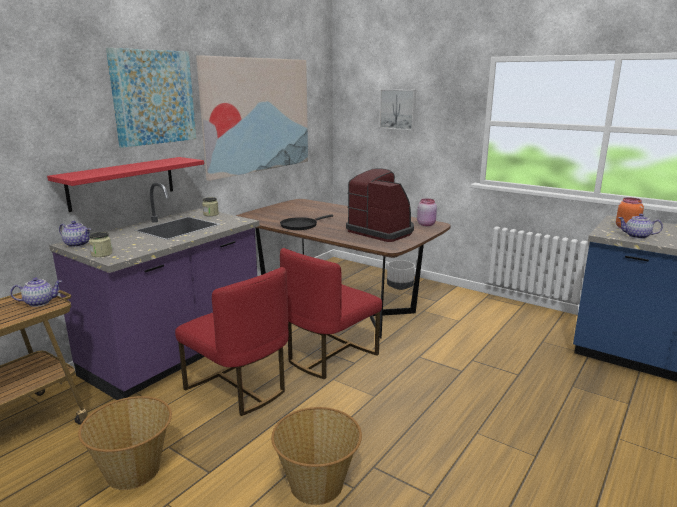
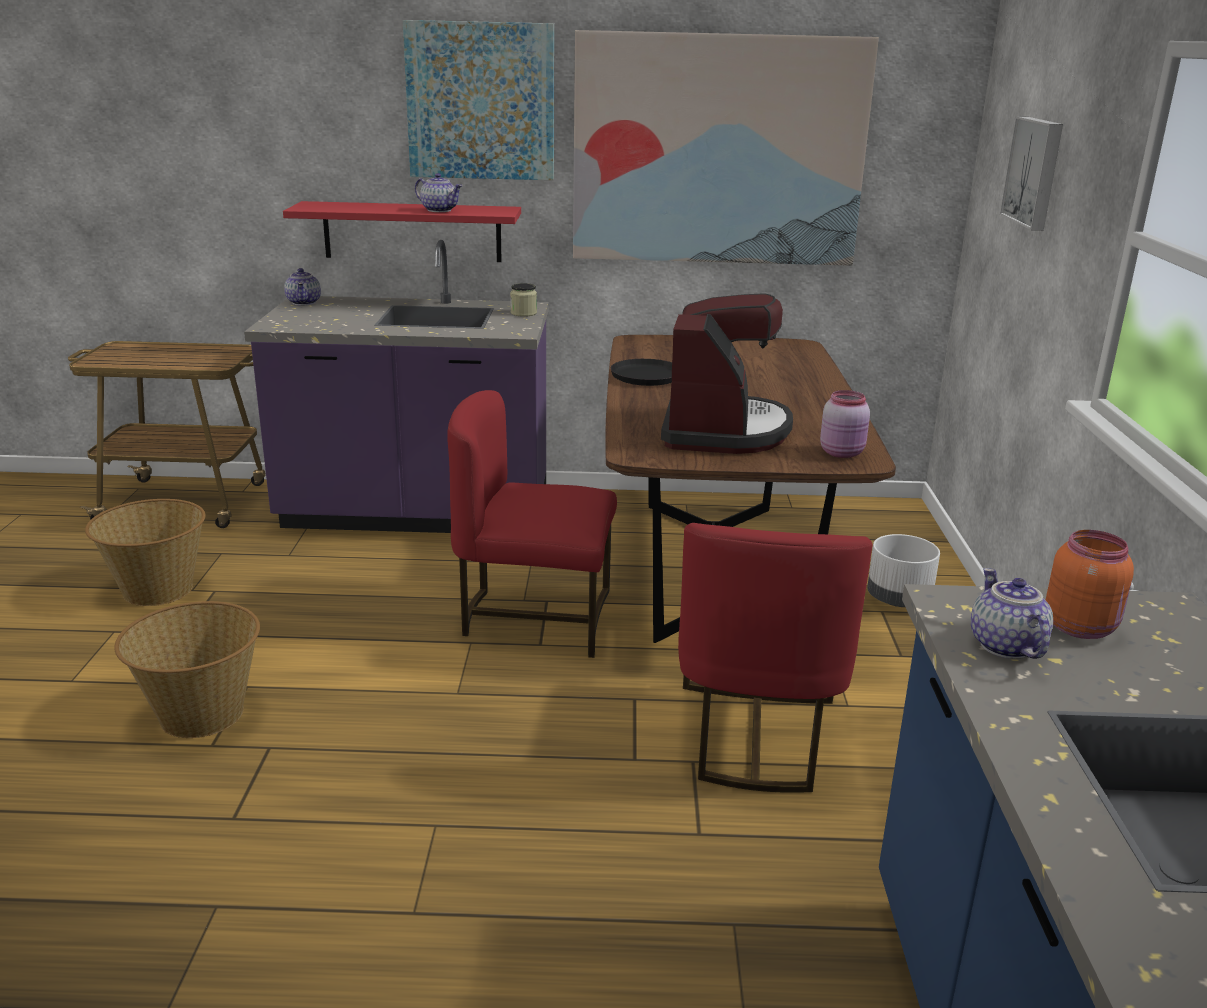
camera: 55 degrees right, 5 degrees up
(40, 302) = (220, 359): teapot -> teapot (440, 210)
(101, 254) = (281, 318): jar -> none
(239, 388) = (375, 583): red chair -> red chair (755, 737)

